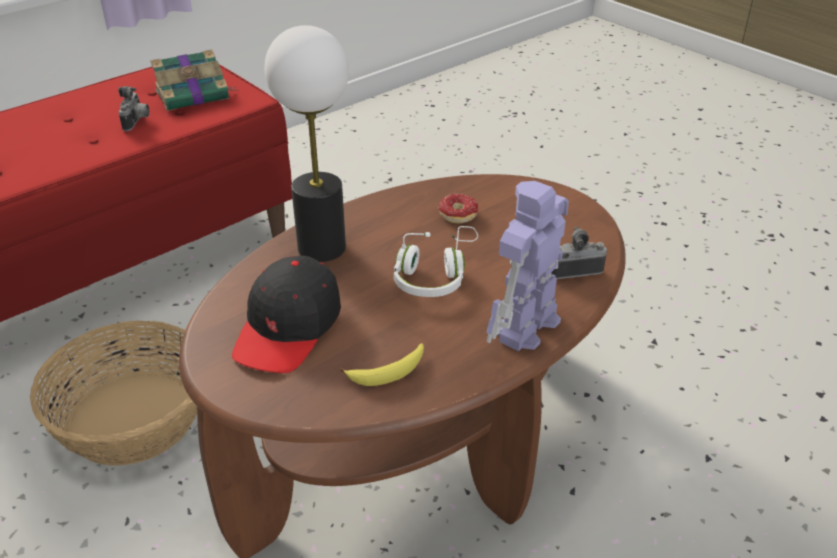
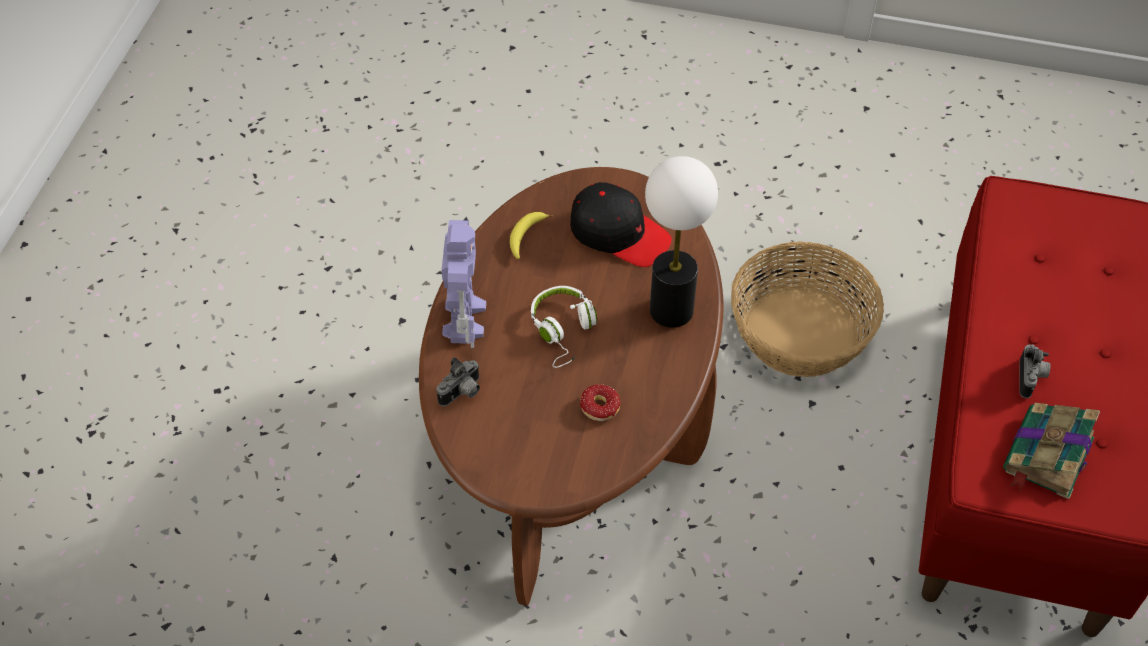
camera: 145 degrees right, 15 degrees up
(137, 122) = (1030, 379): camera -> camera turned 135 degrees counterclockwise
(288, 328) = (619, 233): black cap -> black cap turned 135 degrees clockwise

